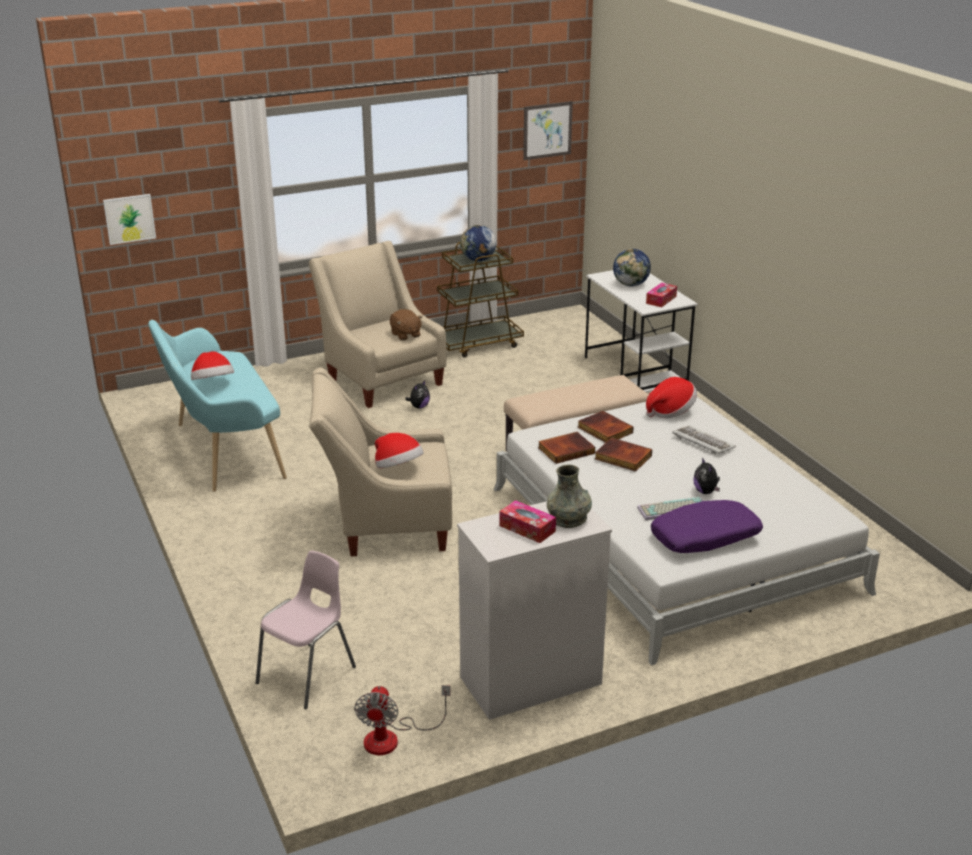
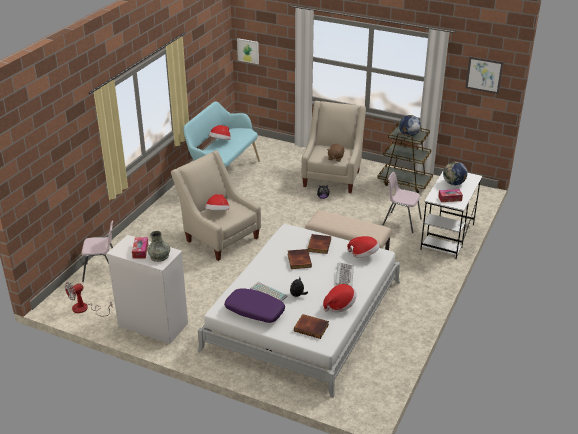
camera: 50 degrees right, 5 degrees up
(561, 384) = (401, 222): none -> pink chair
(566, 450) = (286, 243): book -> book (311, 327)
(765, 473) = (339, 305): none -> hat

